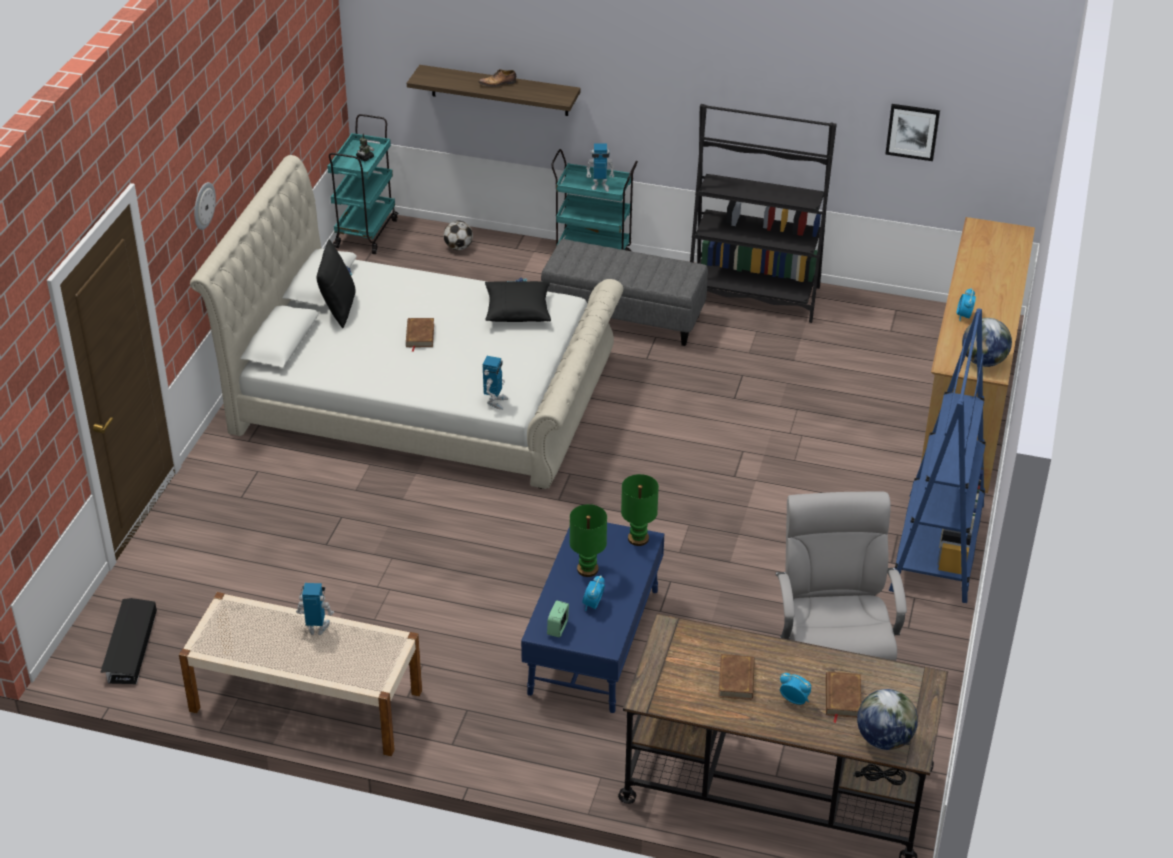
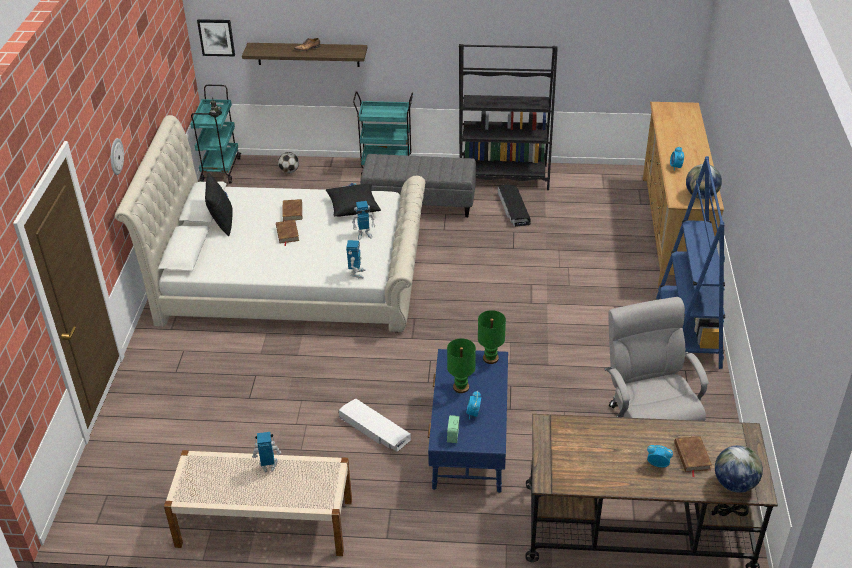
camera: 10 degrees left, 0 degrees up
(129, 646) = (115, 502): black storage box -> black storage box (513, 209)
(475, 609) = (374, 429): none -> white storage box
(600, 186) = (388, 114): toy robot -> toy robot (364, 234)
(736, 679) = (609, 455): brown book -> brown book (293, 212)
(912, 131) = (606, 46): picture -> picture (216, 37)

